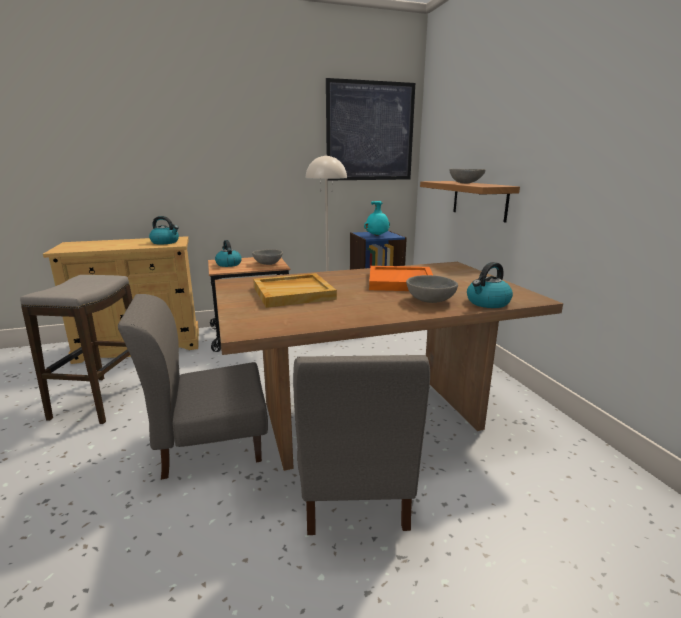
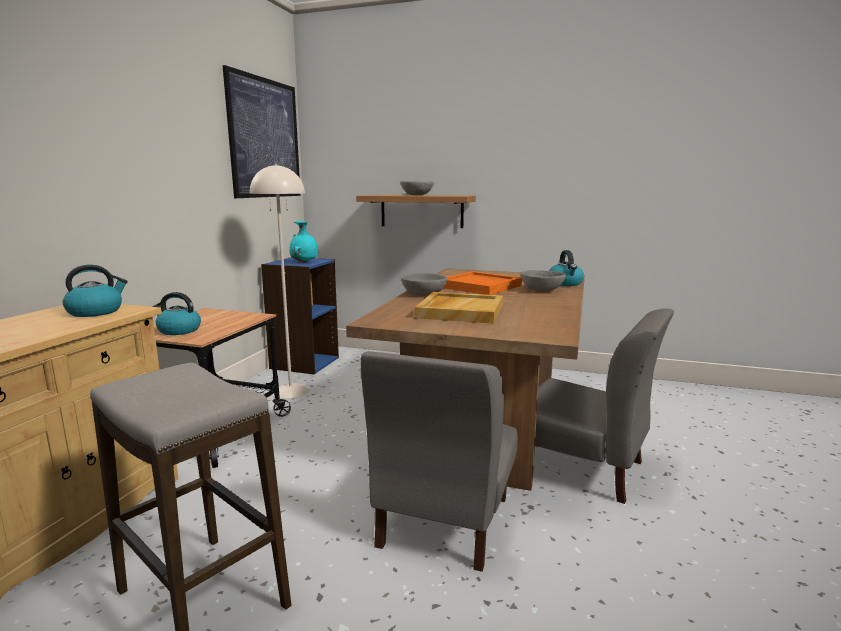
camera: 55 degrees left, 5 degrees down
(268, 264) = (231, 317): grey bowl -> grey bowl (424, 294)

